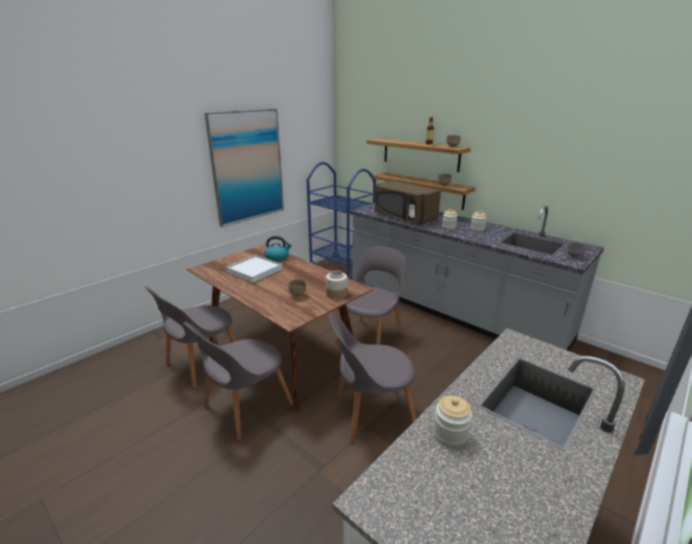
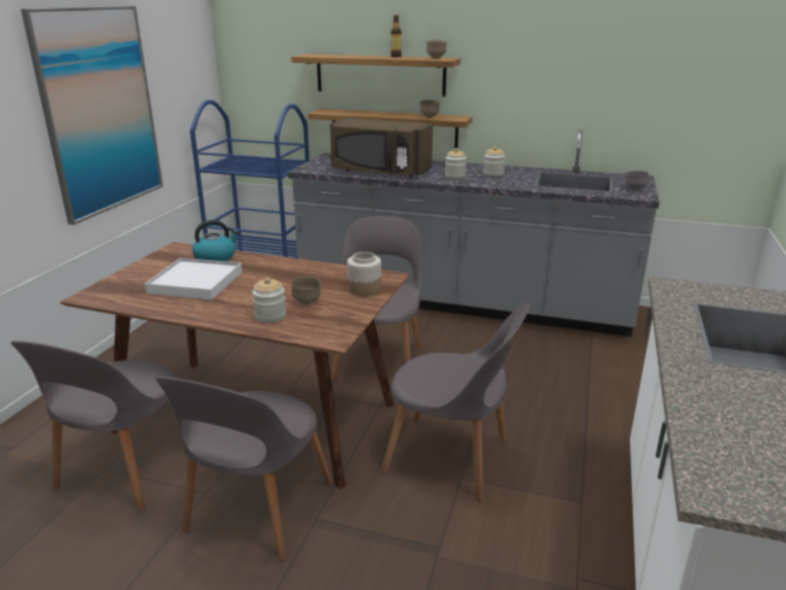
camera: 25 degrees left, 0 degrees up
(371, 412) = (451, 458): grey chair -> grey chair turned 120 degrees counterclockwise
(450, 434) = (718, 398): jar -> jar (270, 316)

